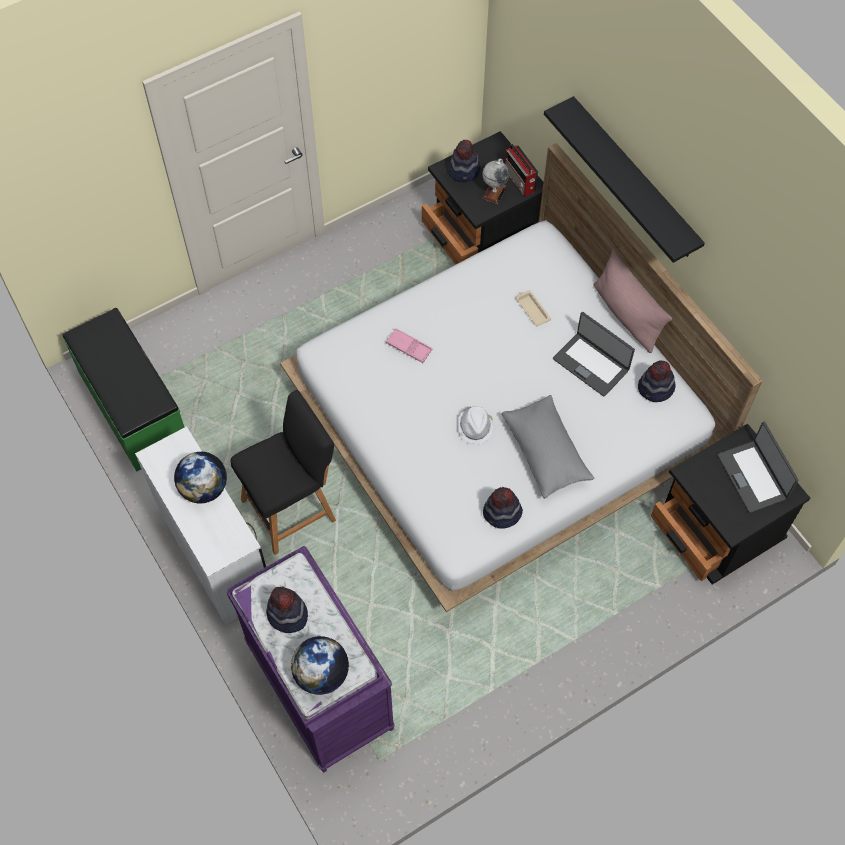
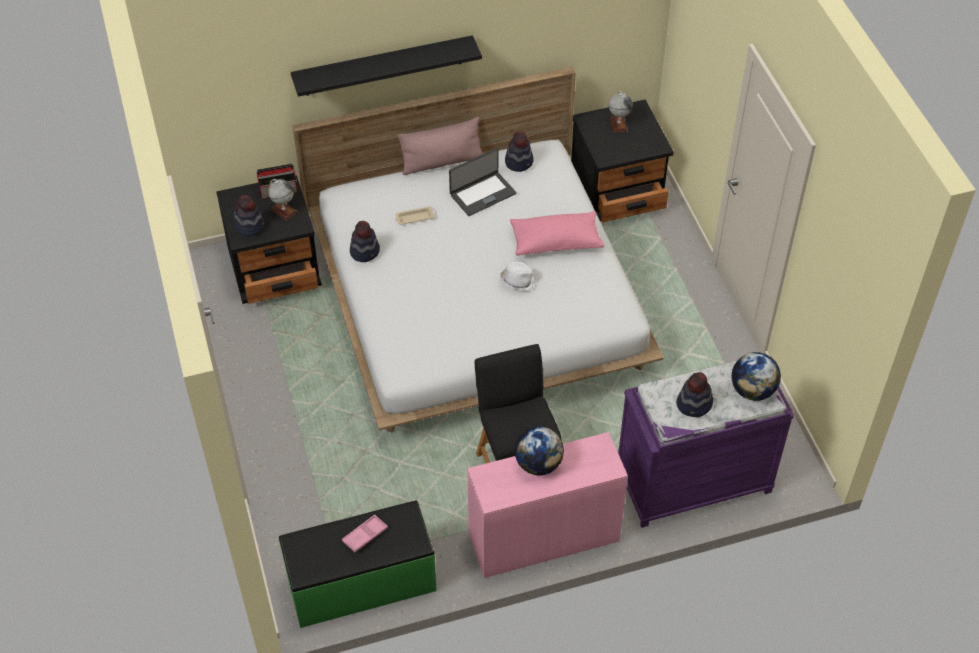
camera: 75 degrees left, 10 degrees down
(216, 551) = (543, 536): white desk -> pink desk
(409, 347) = (421, 308): pink tray -> pink tray (365, 535)
(502, 513) = (603, 282): hat -> hat (365, 251)
(546, 452) = (556, 242): grey pillow -> pink pillow
(753, 476) = (618, 124): laptop -> globe

